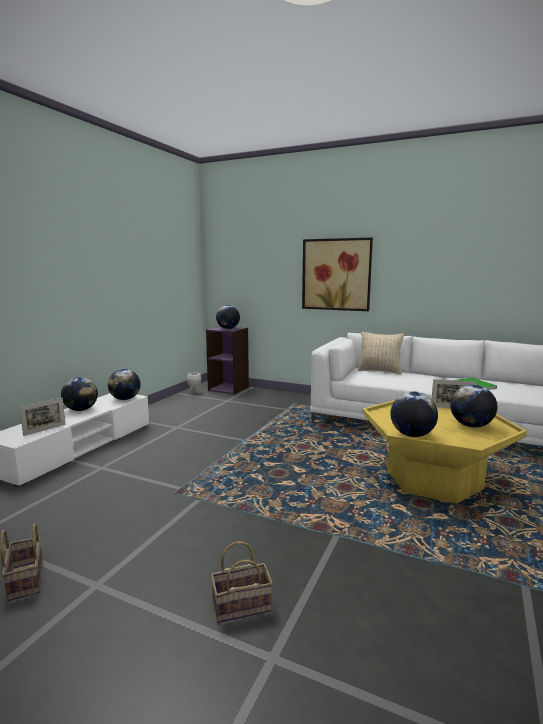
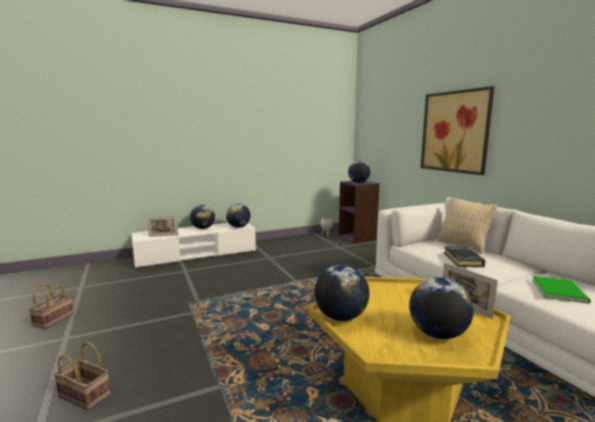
camera: 40 degrees right, 0 degrees up
(400, 380) = (463, 260): none -> black book

